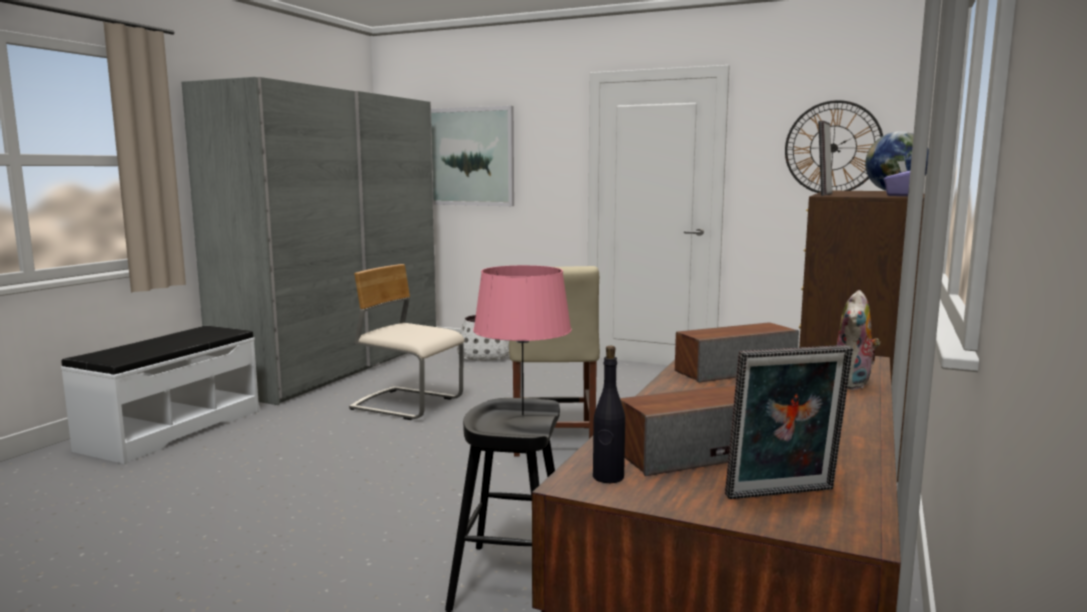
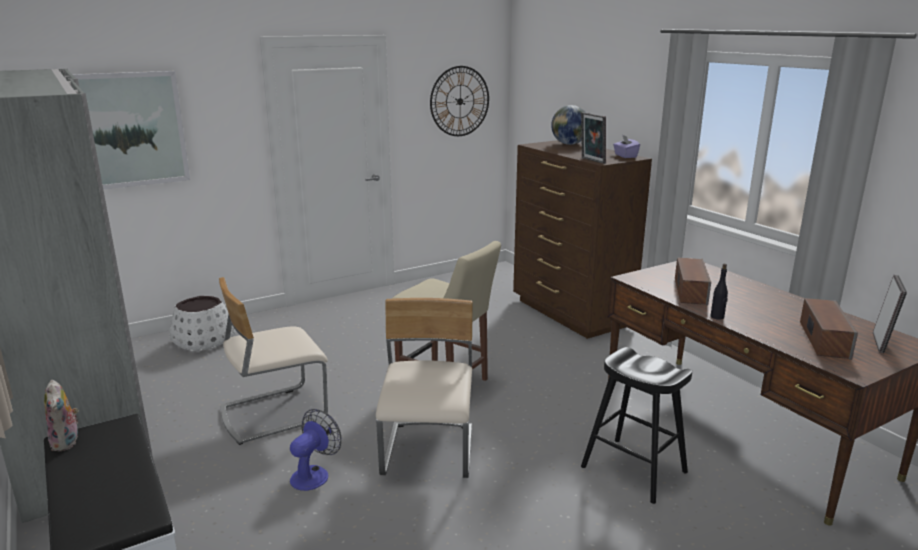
camera: 55 degrees left, 10 degrees up
(334, 442) = (314, 474): none -> fan
(416, 470) = (429, 452): none -> beige chair
(522, 415) = (642, 363): pink table lamp -> none
(608, 477) = (850, 367): black bottle -> black bottle (717, 317)
(853, 384) = (735, 280): plush toy -> plush toy (67, 442)

